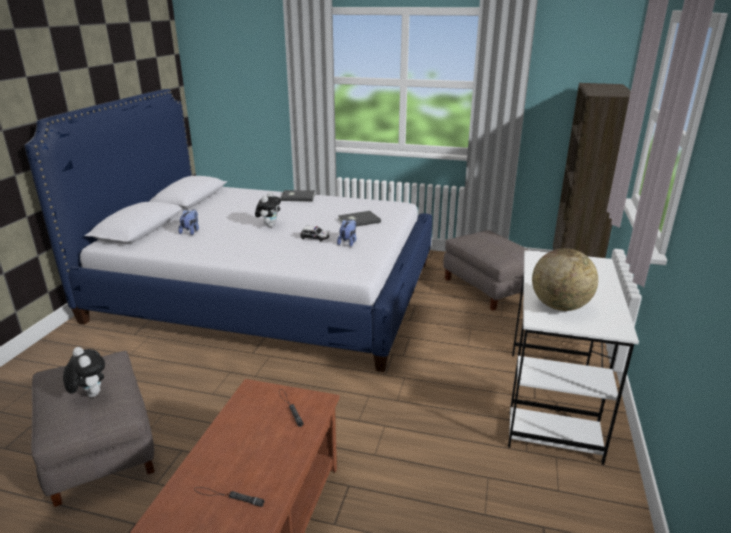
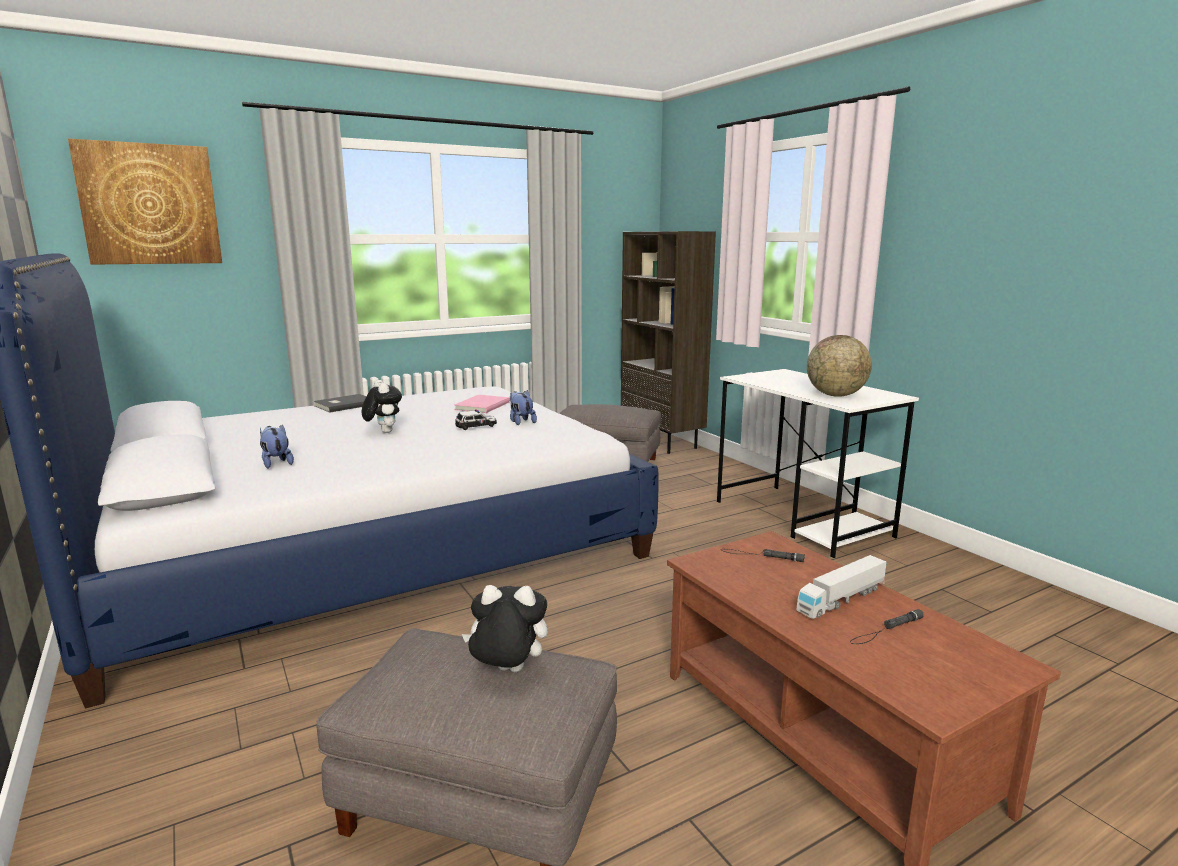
camera: 45 degrees left, 10 degrees down
(230, 55) = (150, 204): none -> picture
(257, 462) = (841, 599): none -> toy truck
(358, 220) = (480, 406): grey book -> pink book

